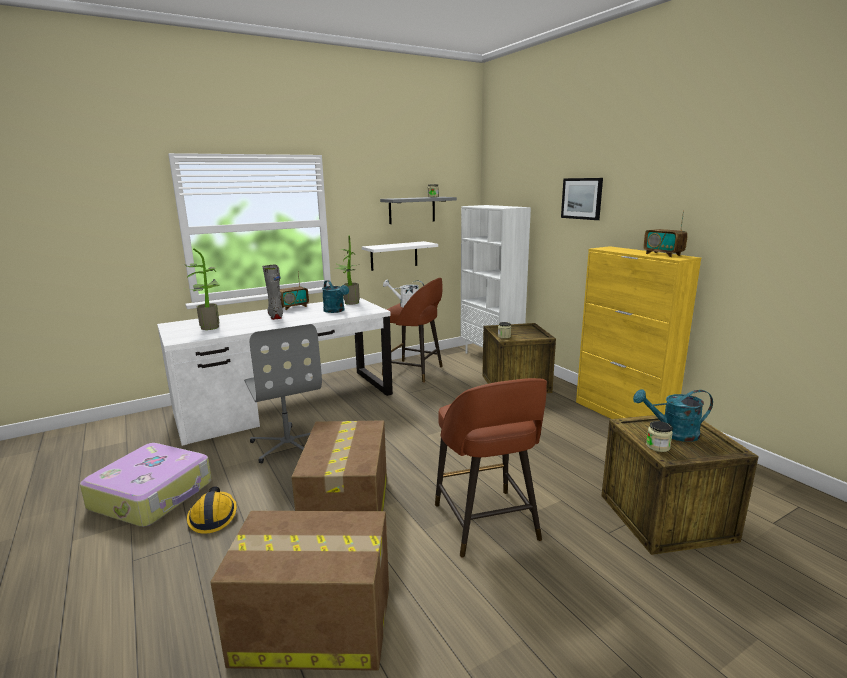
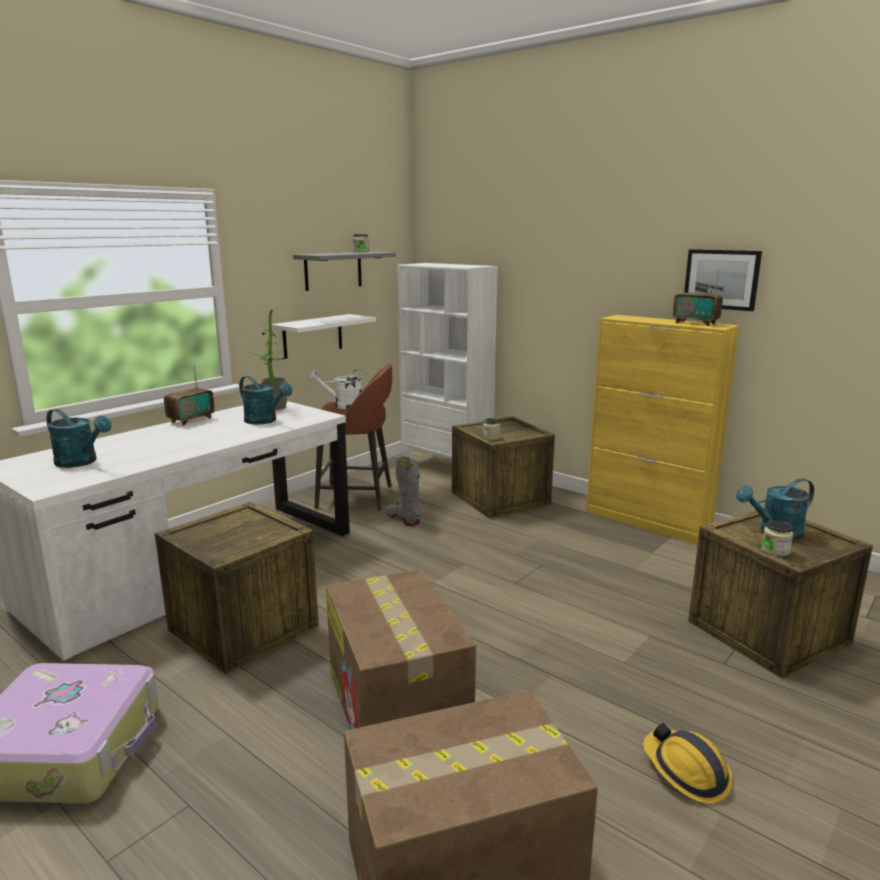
camera: 20 degrees left, 0 degrees up
(209, 327) = (81, 462): potted plant -> turquoise watering can
(213, 516) = (199, 759): hard hat -> hard hat (686, 771)
(275, 316) = (177, 436): grey boot -> grey boot (403, 519)
(288, 444) = (243, 627): grey office chair -> crate
(487, 524) = (587, 683): brown stool -> none
(582, 198) = (573, 255): picture -> picture (721, 279)

